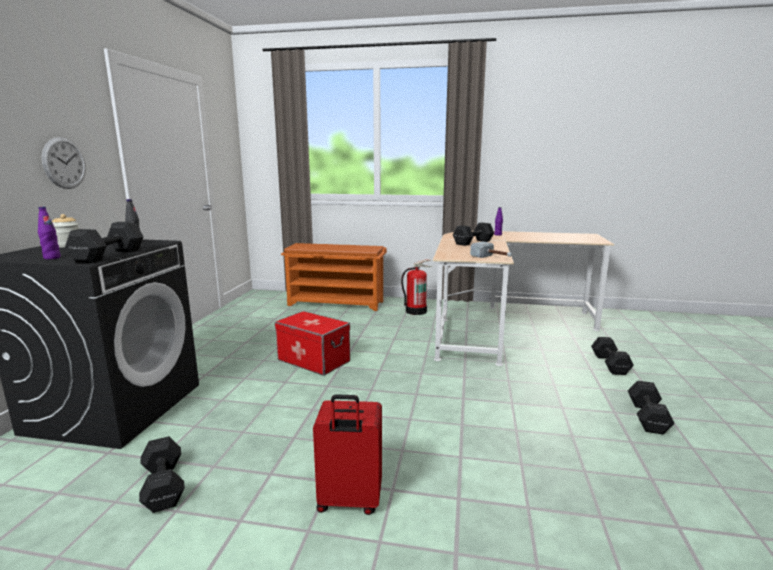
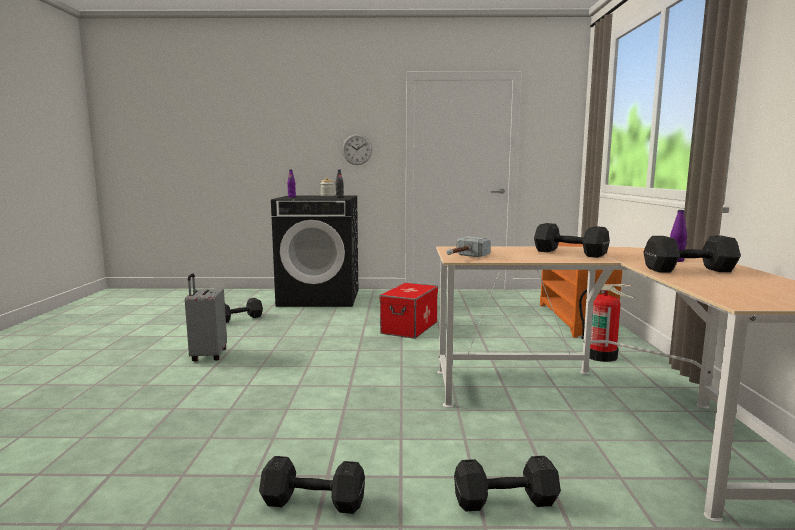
camera: 80 degrees right, 5 degrees down
(111, 255) = (298, 198): black dumbbell -> black dumbbell (691, 270)
(349, 501) = (208, 356): red suitcase -> grey suitcase

